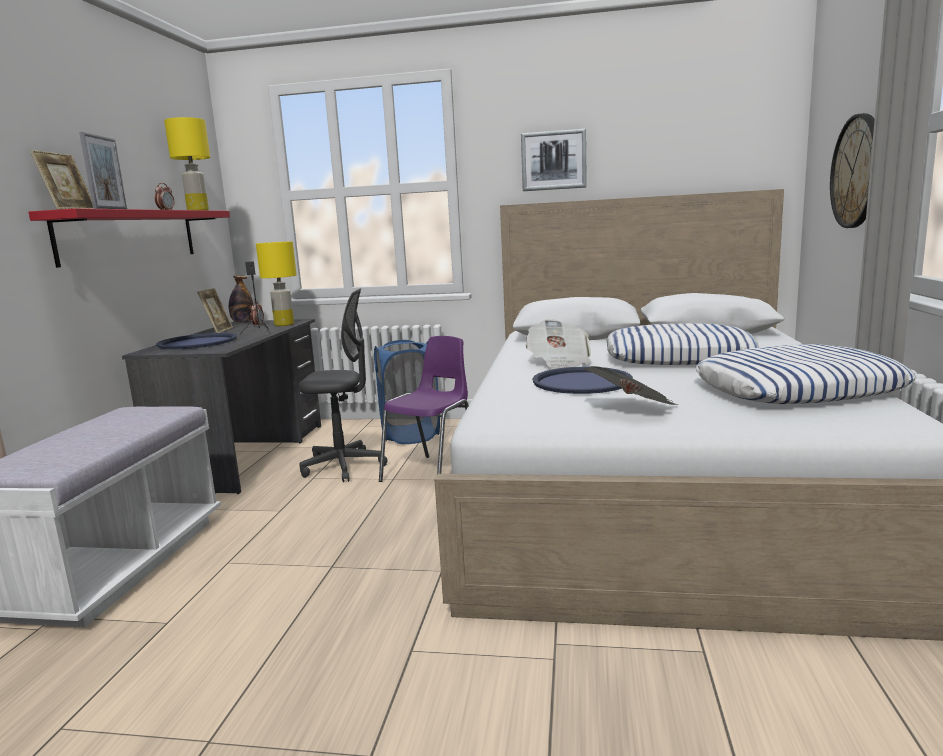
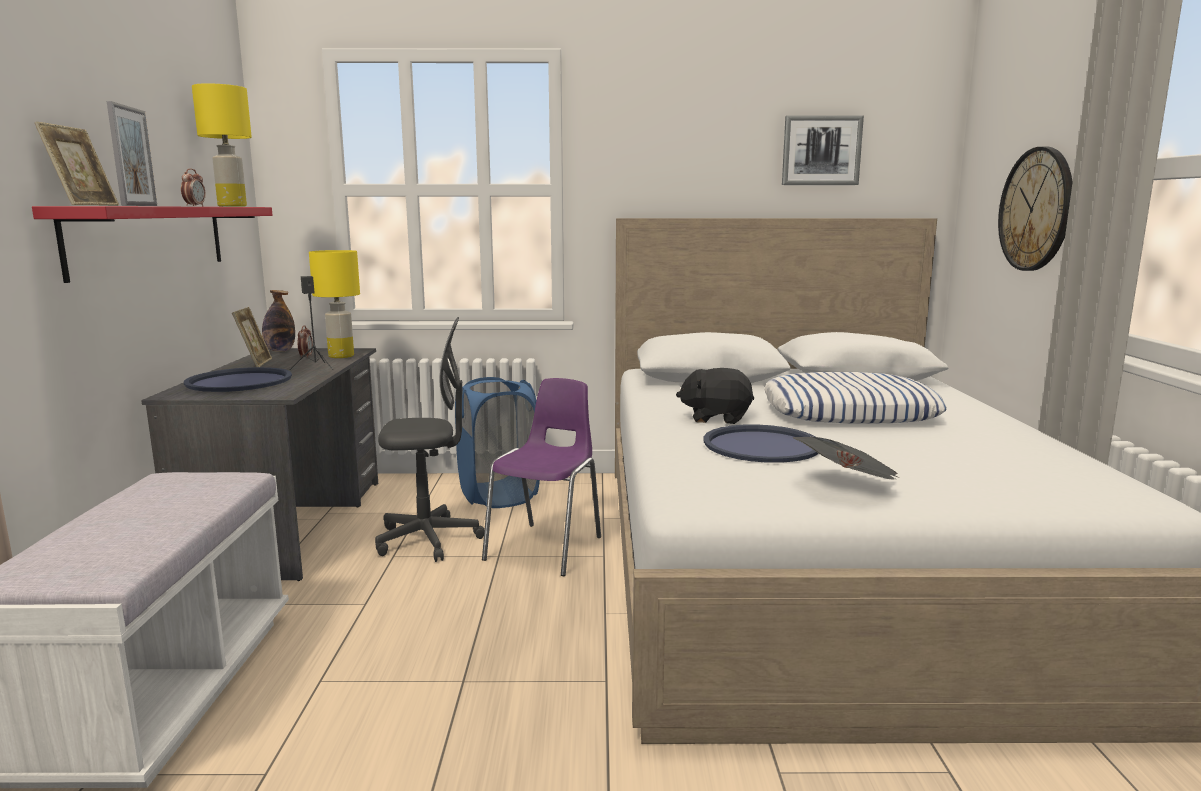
camera: 10 degrees left, 0 degrees up
(553, 160) = (680, 168): picture -> picture (821, 150)
(559, 363) = (716, 418): newspaper -> black plush toy
(797, 389) = (1009, 458): pillow -> none

